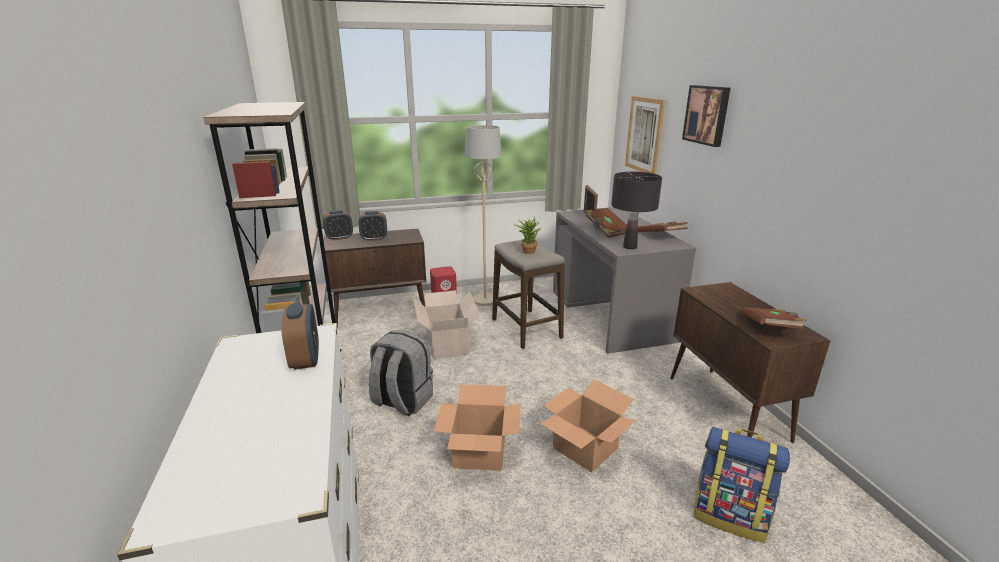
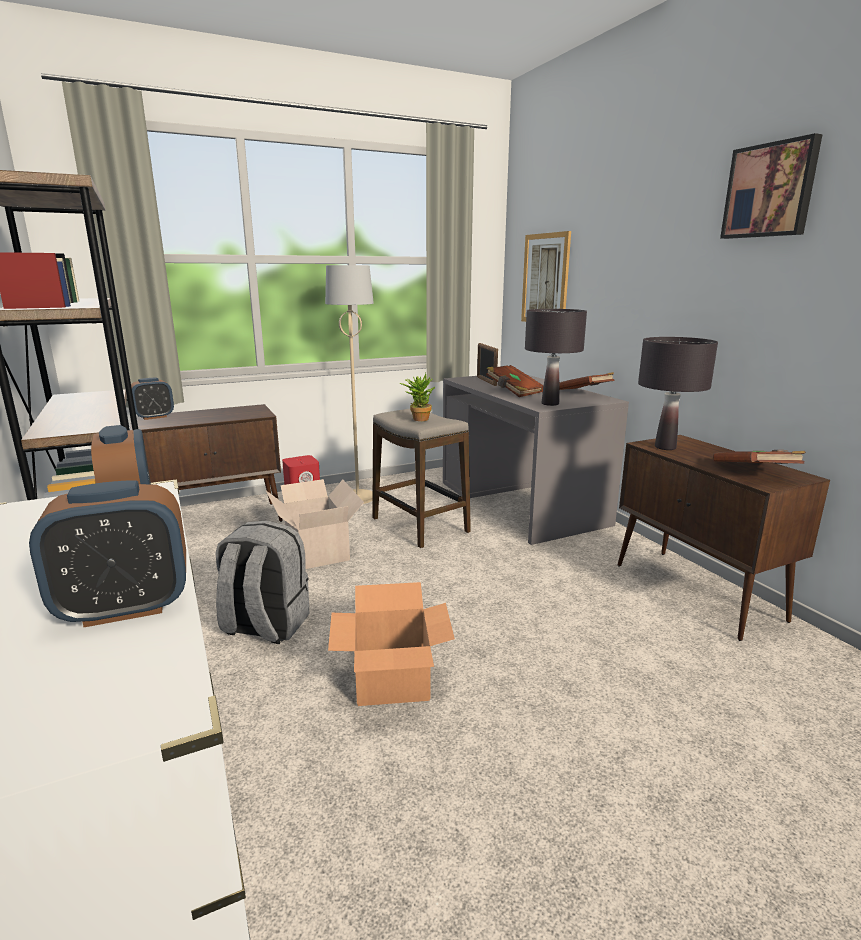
camera: 10 degrees left, 5 degrees down
(374, 239) = (205, 416): alarm clock -> alarm clock (125, 608)
(586, 448) = (538, 658): cardboard box -> none
(707, 115) = (630, 237): picture -> picture (770, 191)
(710, 295) = (665, 447): none -> black table lamp
(730, 516) = (752, 719): backpack -> none

